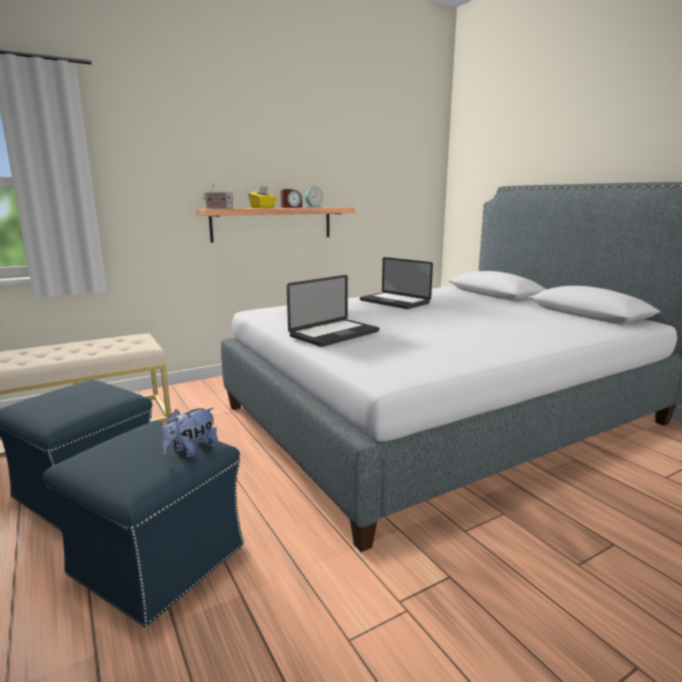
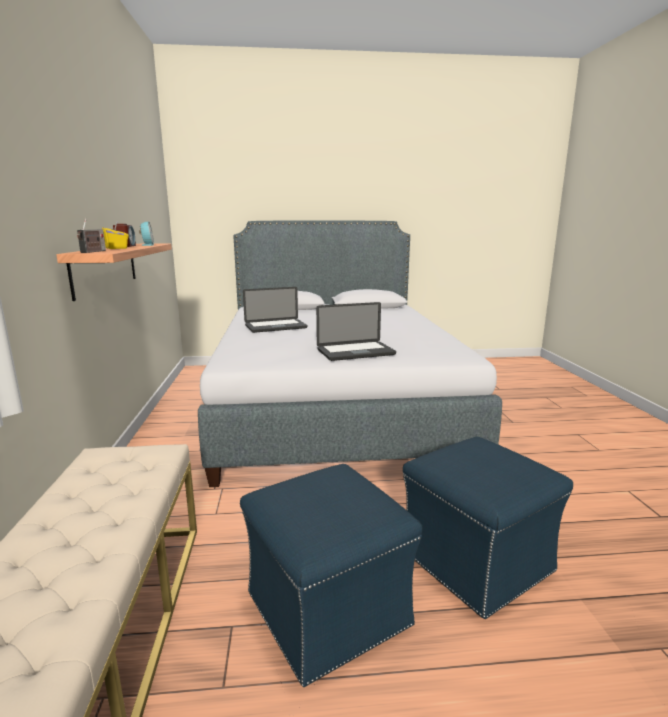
camera: 65 degrees left, 0 degrees up
(191, 451) = (489, 447): plush toy -> none
(334, 334) = (355, 352): laptop -> laptop turned 90 degrees clockwise

